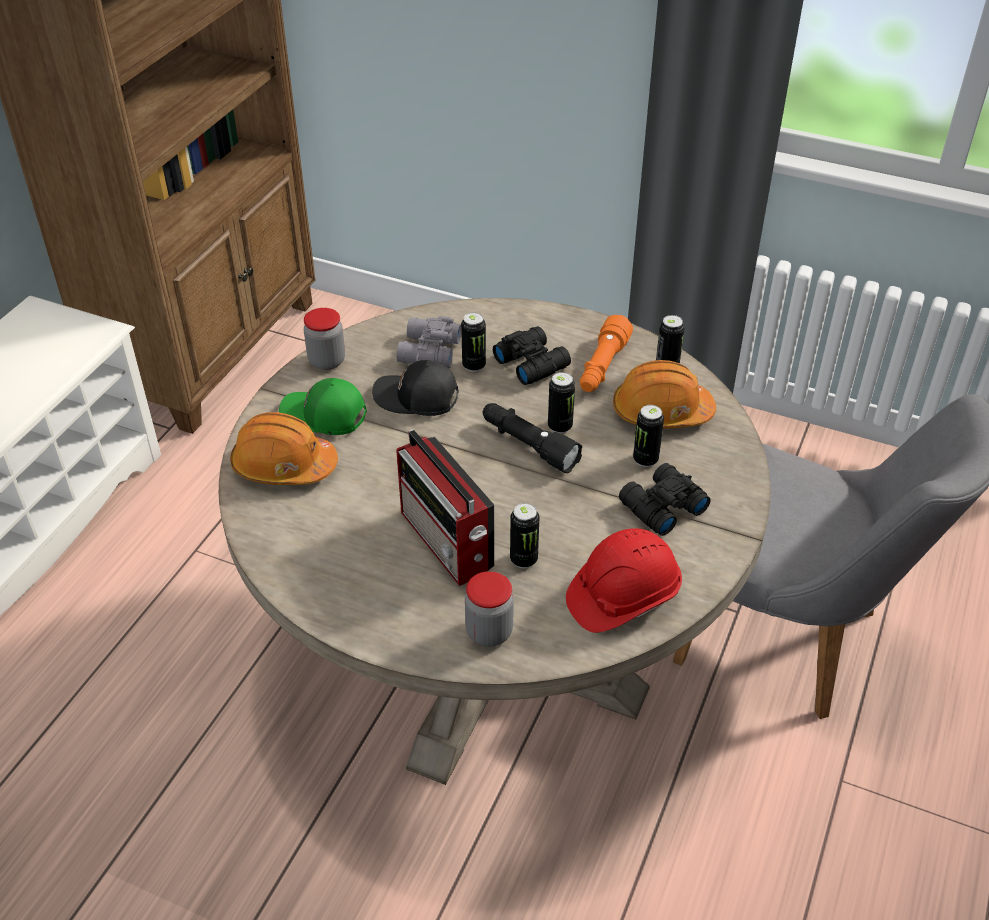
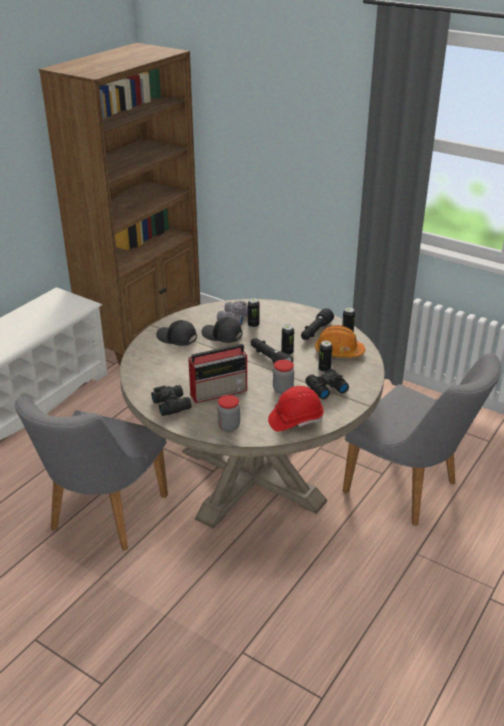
camera: 10 degrees right, 10 degrees down
(218, 794) = (102, 518): none -> grey chair
(283, 466) = (153, 355): orange hard hat -> none
(324, 416) = (177, 338): green cap -> black cap
(327, 361) = (184, 317): jar -> jar (283, 389)
(447, 543) = (219, 391): radio -> radio turned 90 degrees counterclockwise
(523, 559) = (253, 401): can -> none
(531, 362) = (281, 326): black binoculars -> black binoculars (172, 404)
(602, 367) = (315, 331): orange flashlight -> black flashlight

